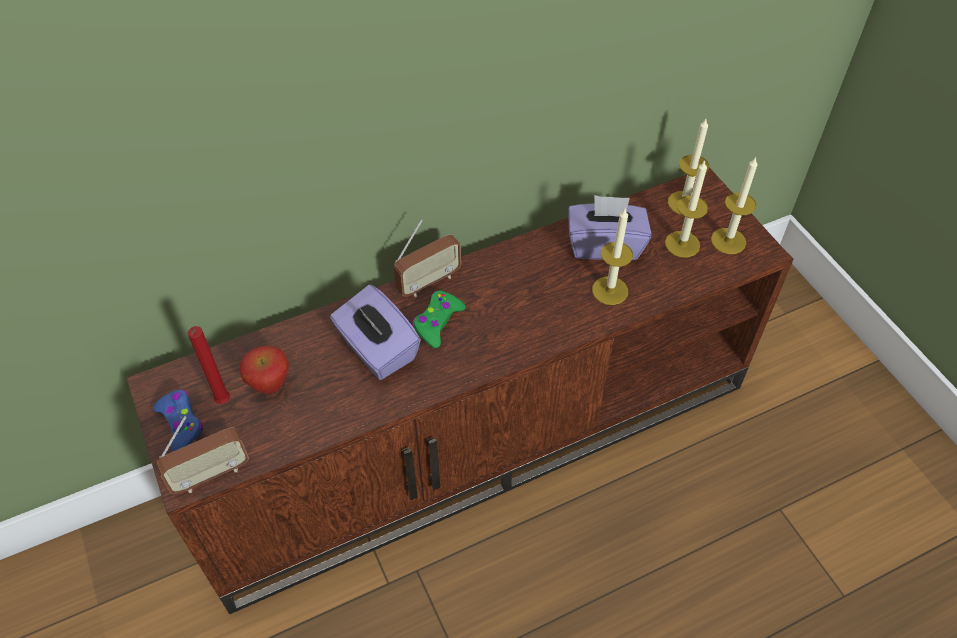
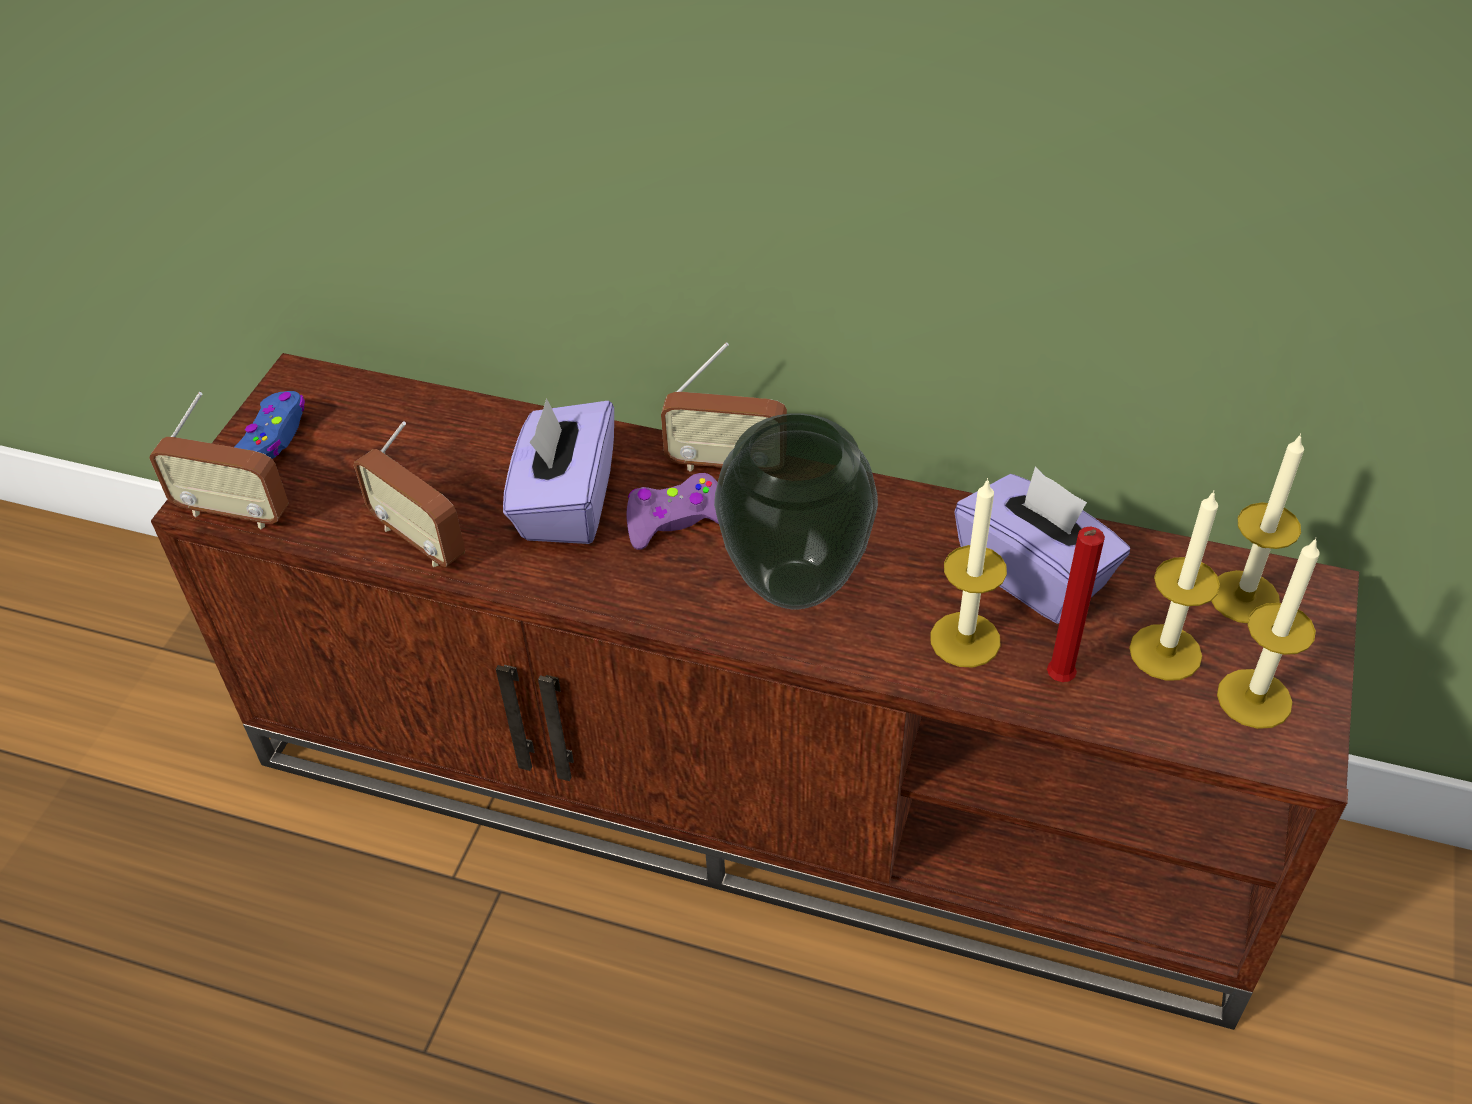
camera: 45 degrees right, 5 degrees down
(223, 403) = (336, 445): red candle -> red candle (1057, 681)
(270, 385) = (404, 460): apple -> none
(328, 417) = (419, 540): none -> radio
(437, 322) = (677, 520): green game controller -> purple game controller
(520, 317) = (792, 586): none -> vase

